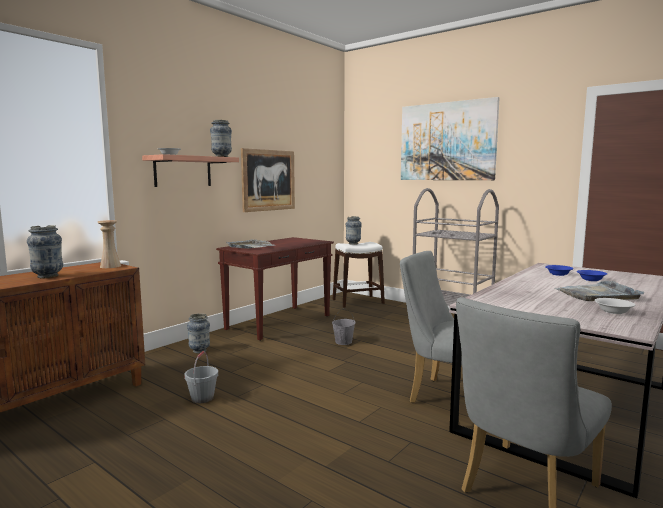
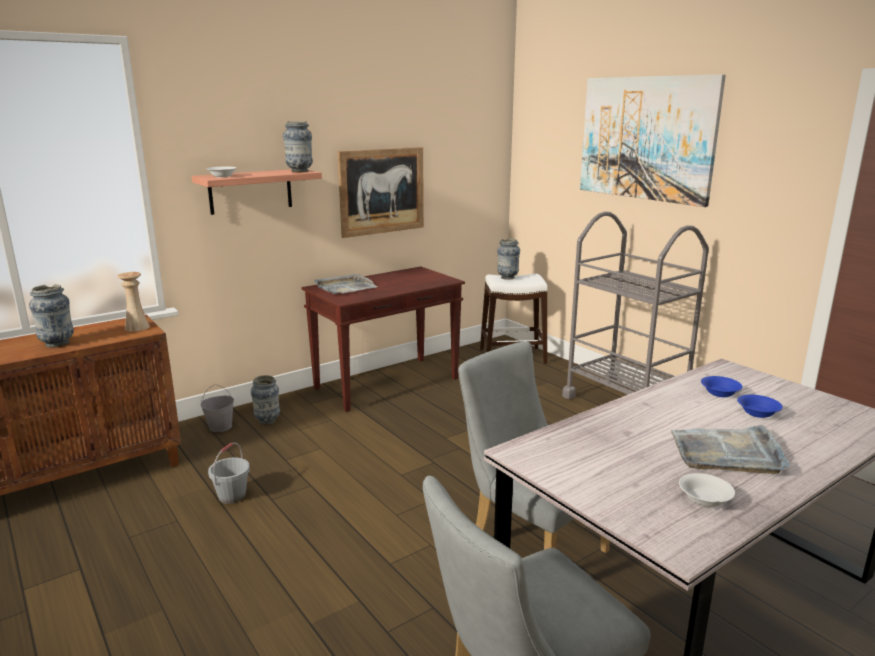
camera: 15 degrees right, 10 degrees up
(343, 342) = (449, 428): grey bucket -> grey bucket (220, 427)

